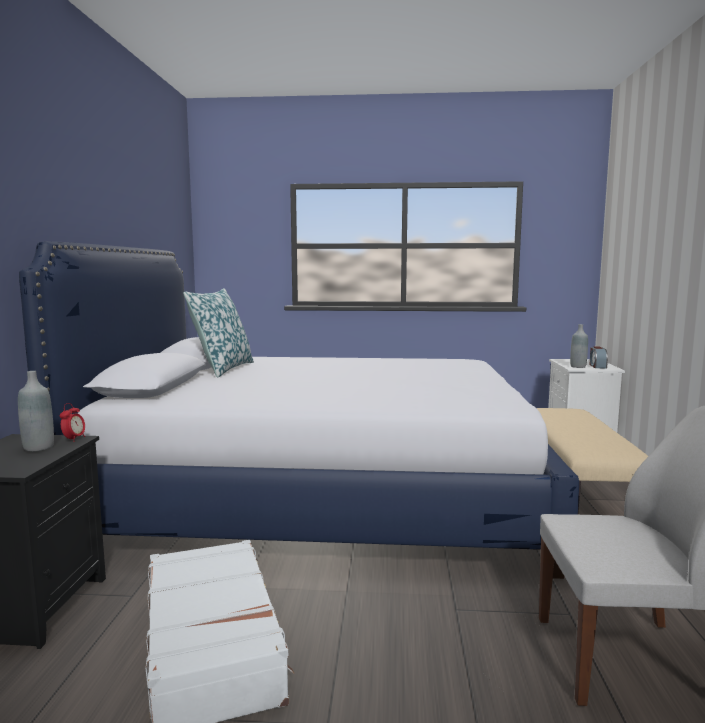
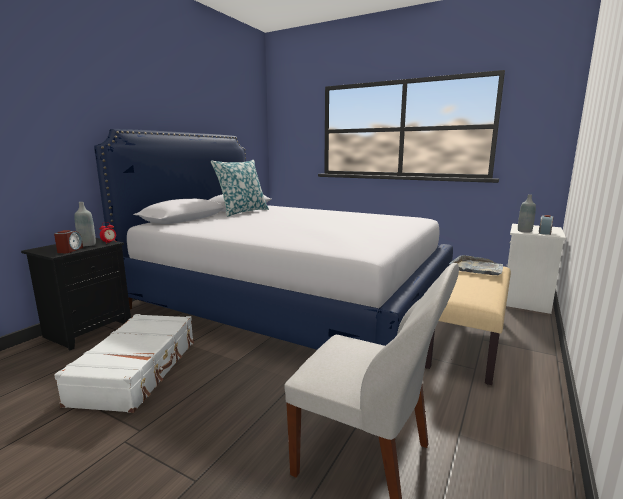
camera: 25 degrees right, 5 degrees up
(28, 461) = (70, 250): none -> alarm clock
(565, 414) = (477, 268): none -> grey tray

